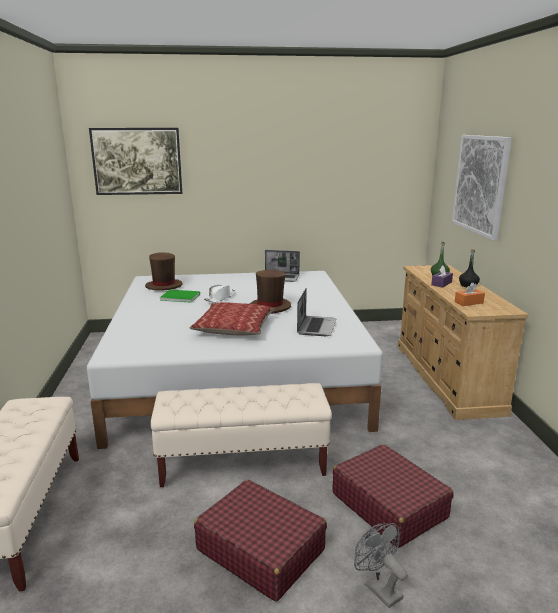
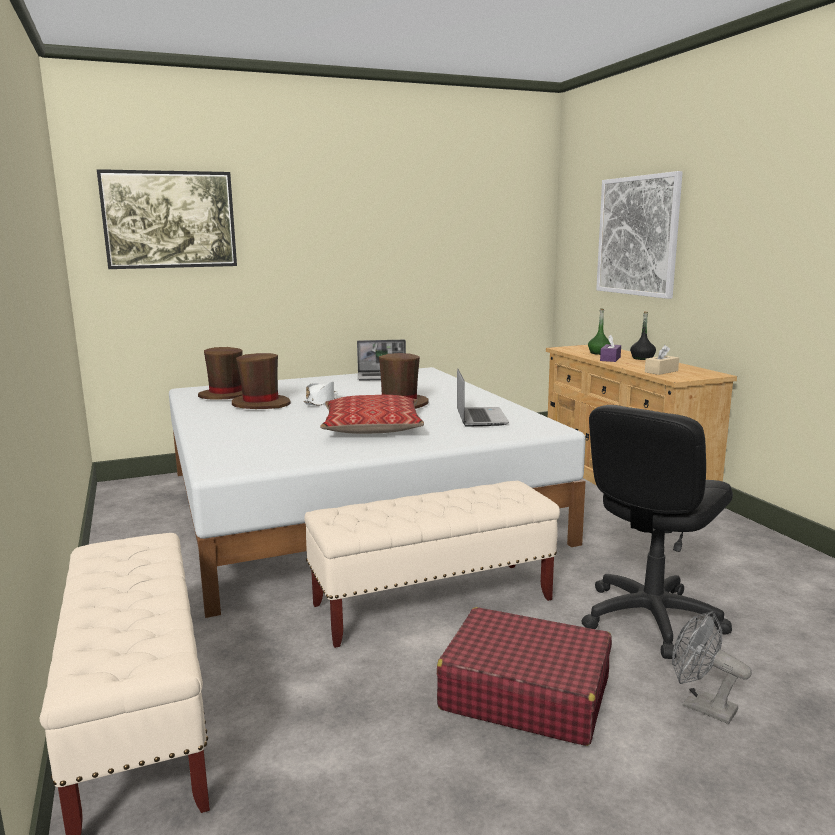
camera: 15 degrees left, 5 degrees down
(179, 297) = (261, 404): green book -> brown hat
(388, 505) = (650, 618): red suitcase -> black office chair
(468, 302) = (661, 371): orange tissue box -> beige tissue box

